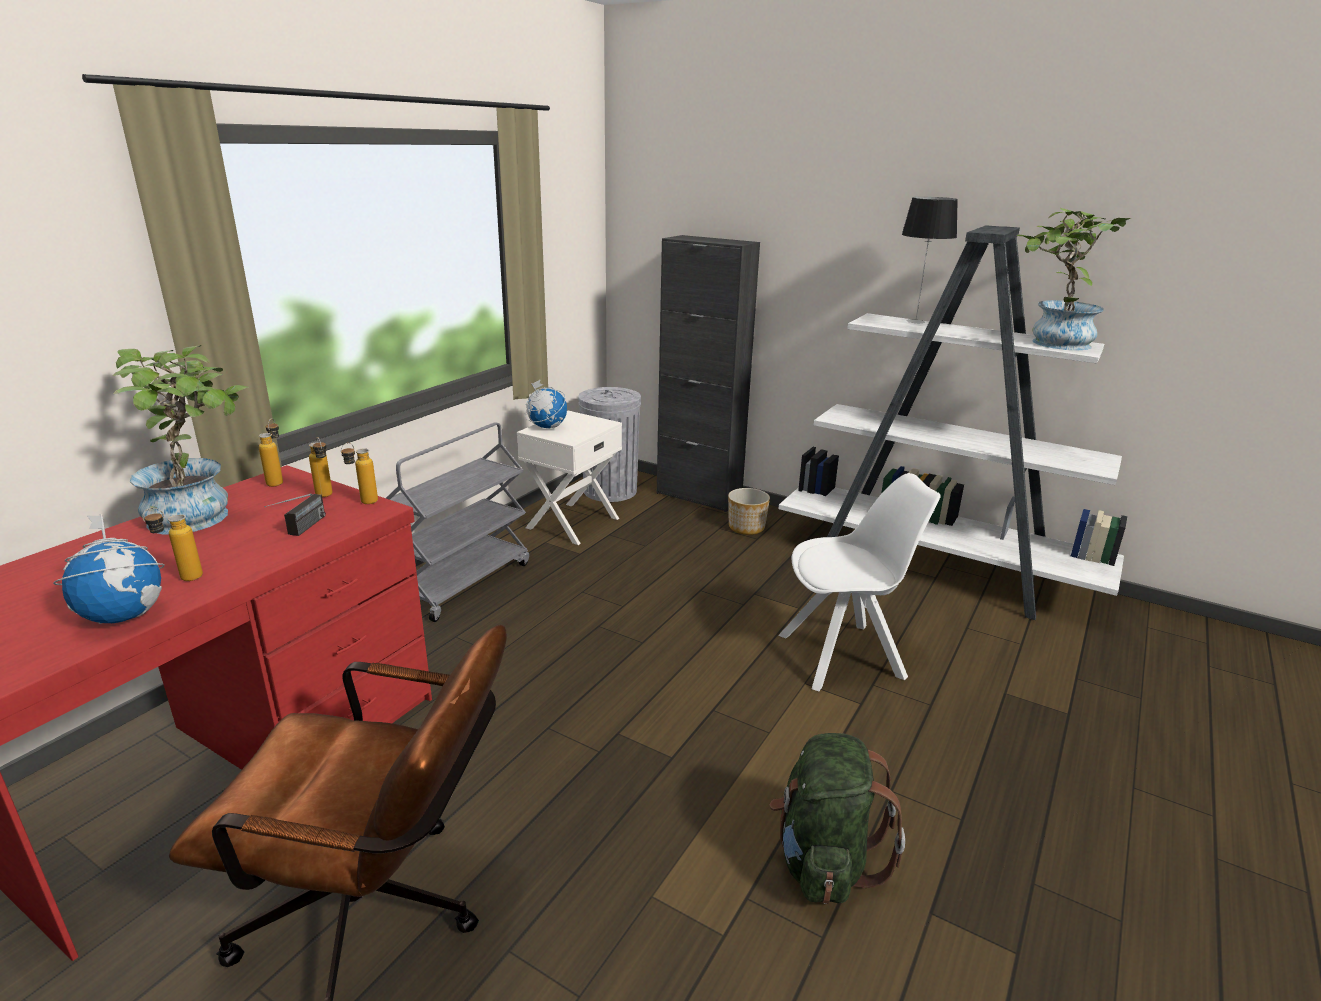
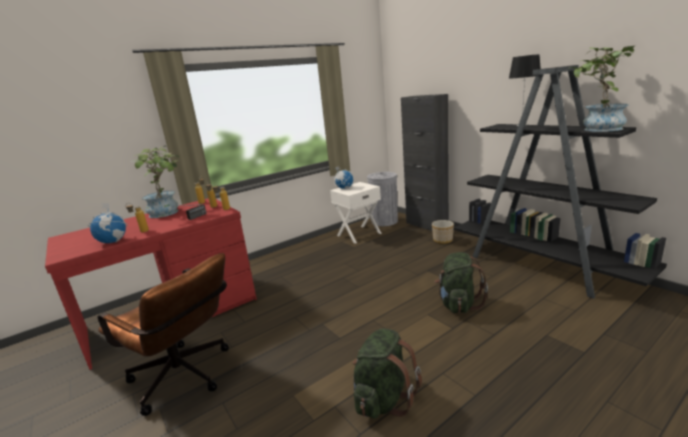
camera: 25 degrees right, 5 degrees down
(464, 582) = (298, 255): grey cart -> none
(844, 656) = (458, 304): white chair -> green backpack
(935, 569) = (541, 266): white bookcase -> black bookcase

